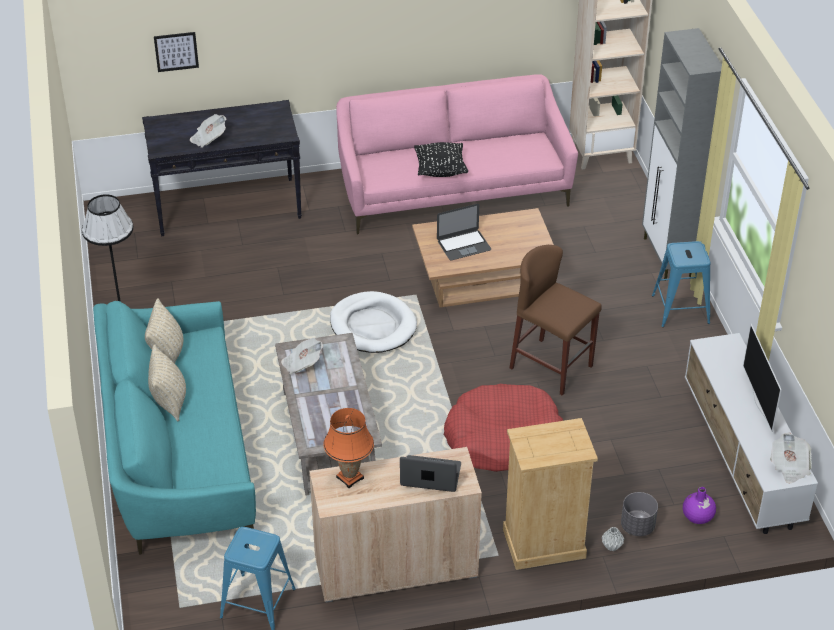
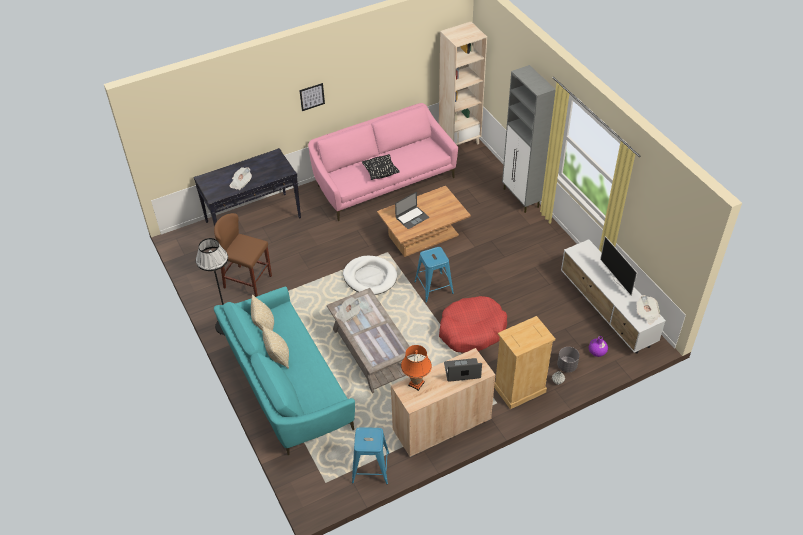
camera: 15 degrees left, 5 degrees up
(176, 51) = (209, 133): picture -> picture (312, 96)
(551, 367) = (482, 280): brown stool -> brown stool (248, 282)
(680, 309) = (540, 228): blue stool -> blue stool (433, 287)

